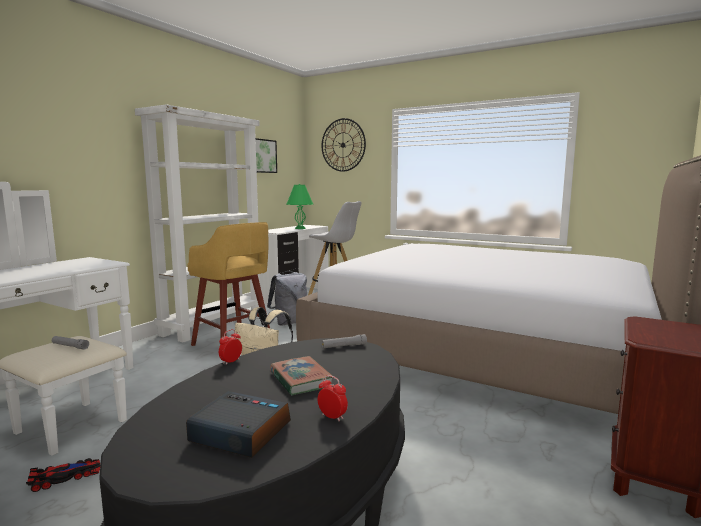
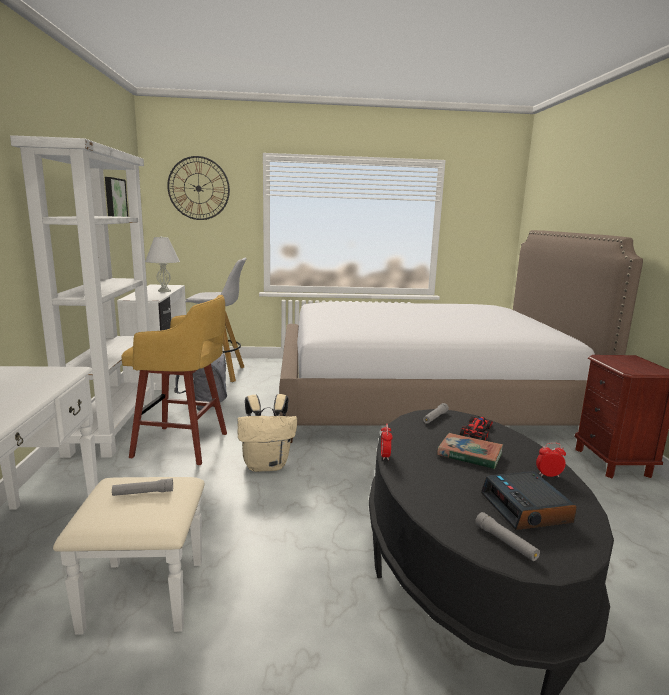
camera: 35 degrees left, 5 degrees up
(66, 476) = (240, 641): toy car -> toy car (477, 430)
(157, 447) = (505, 542): none -> grey flashlight
(239, 433) = (526, 509): alarm clock -> alarm clock turned 90 degrees counterclockwise
(300, 228) = (164, 291): green table lamp -> white table lamp

